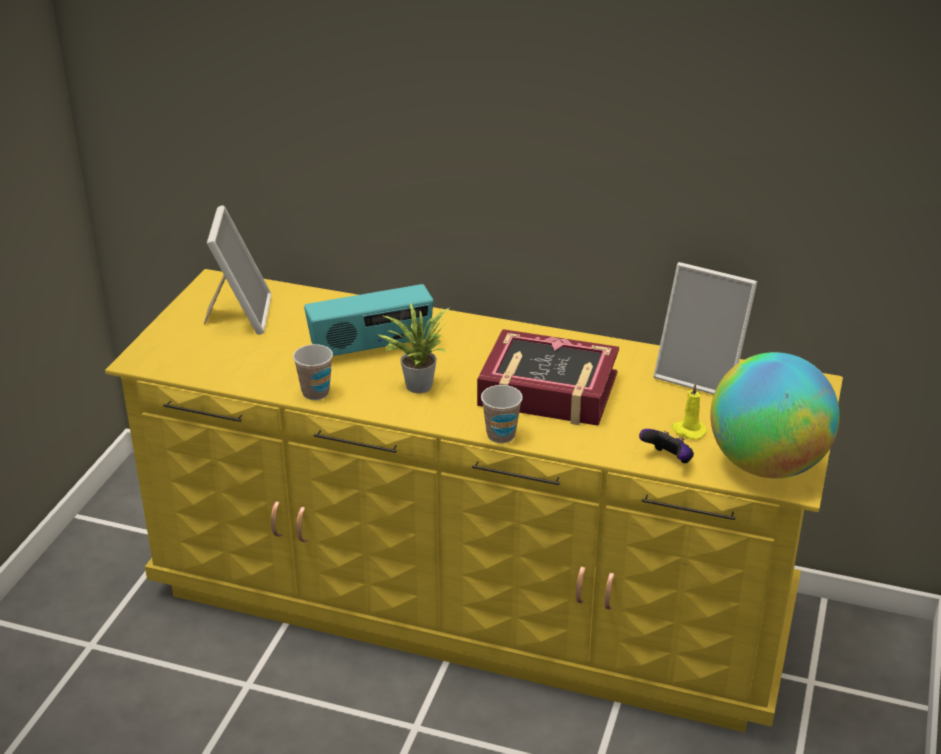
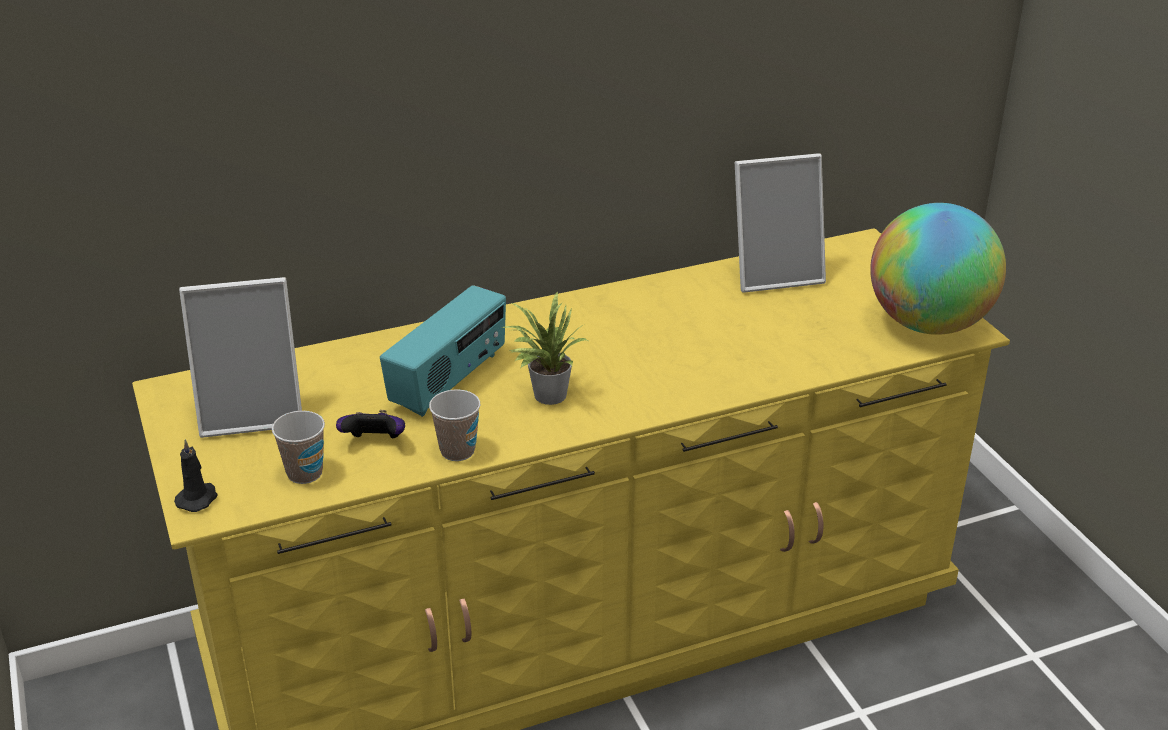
camera: 40 degrees left, 0 degrees up
(148, 351) = (198, 498): none -> black candle
(240, 315) = (253, 412): picture frame -> picture frame turned 120 degrees clockwise
(501, 435) = (692, 404): cup -> cup (304, 473)
(548, 390) = (672, 344): book -> none
(668, 460) = (854, 357): game controller -> game controller (374, 442)
(688, 431) = (833, 325): yellow candle -> none

